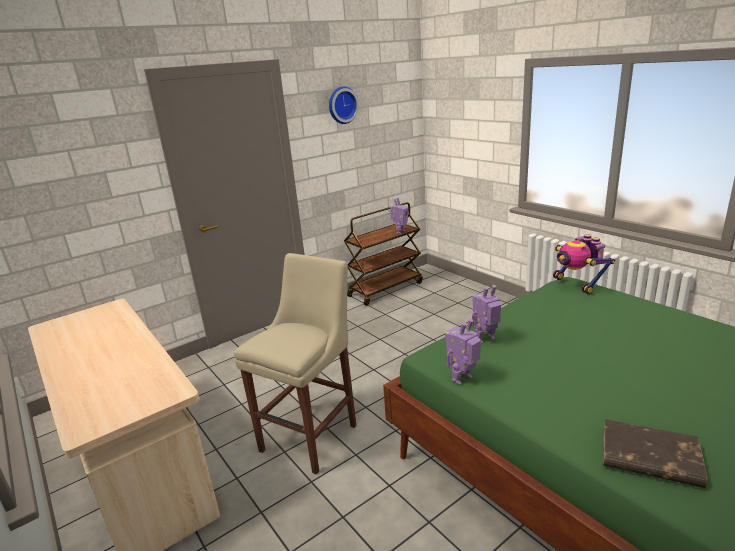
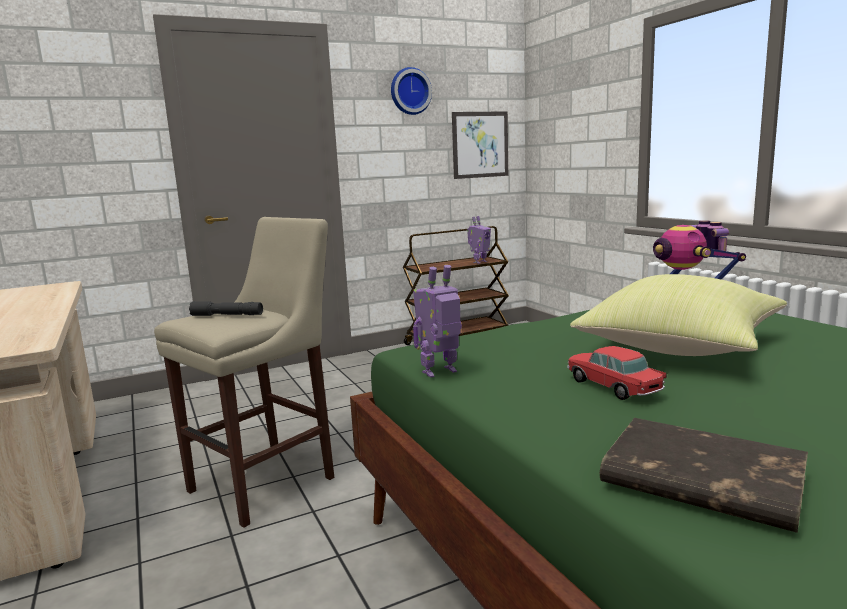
camera: 10 degrees right, 10 degrees down
(285, 336) = (227, 315): none -> grey flashlight
(393, 139) = (480, 145): none -> picture
(486, 339) = (508, 338): toy robot -> none
(572, 383) = (612, 386): none -> toy car
(593, 342) = (680, 350): none -> yellow pillow

